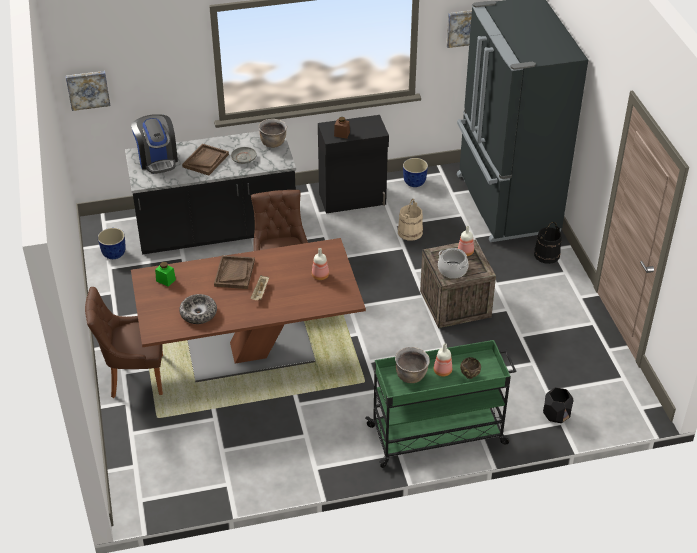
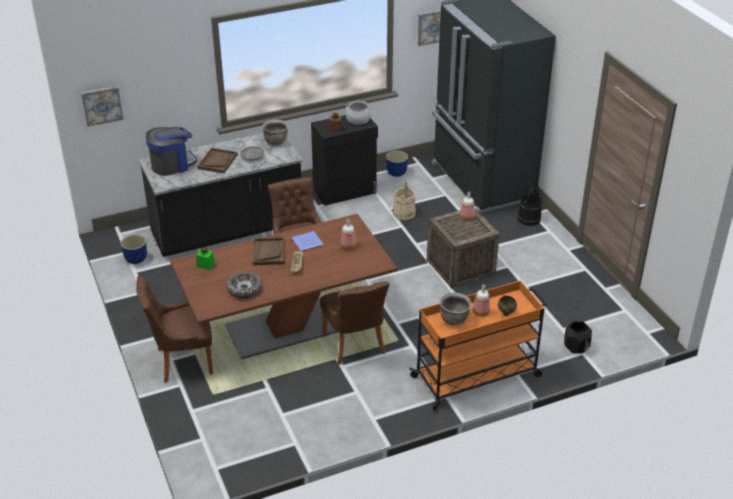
camera: 10 degrees left, 5 degrees down
(157, 159) = (172, 165): coffee machine -> coffee machine turned 90 degrees counterclockwise
(279, 266) = (308, 242): none -> plate
(317, 382) = (355, 345): none -> brown chair
(438, 434) = (477, 376): green cart -> orange cart
(452, 270) = (460, 233): cooking pot -> cooking pot (358, 119)

